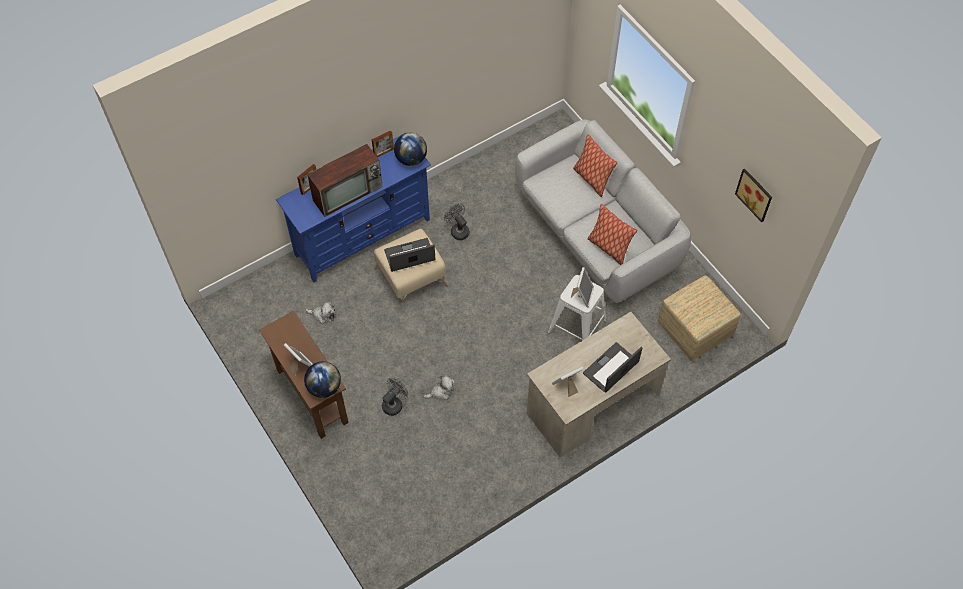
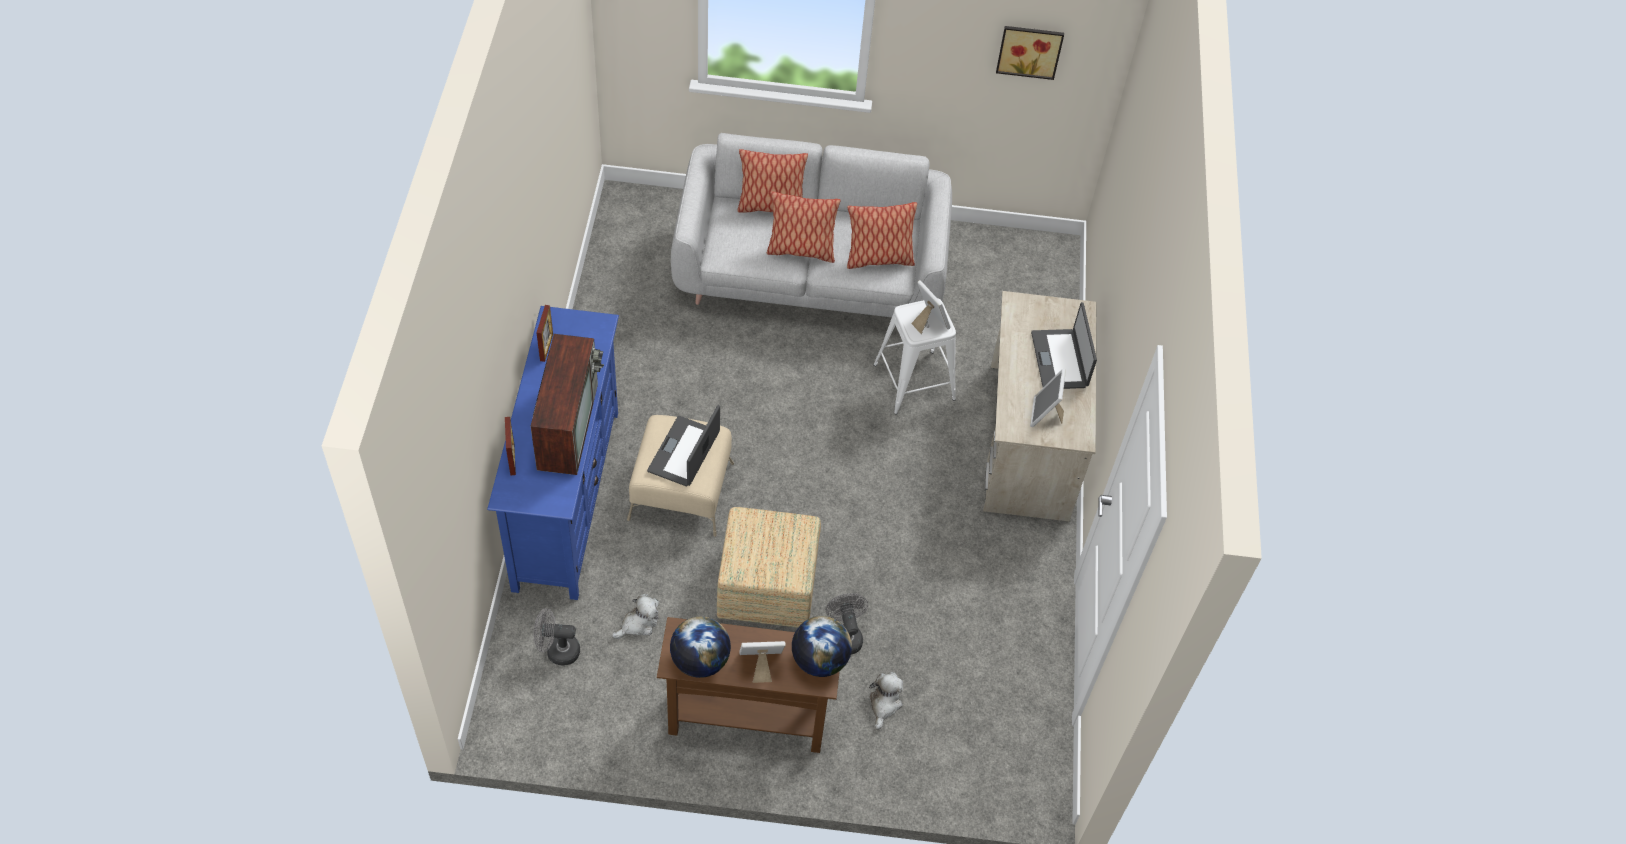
camera: 55 degrees left, 5 degrees down
(411, 159) = (588, 327): globe -> globe (700, 661)
(441, 391) = (874, 574): plush toy -> plush toy (884, 704)
(458, 230) = (664, 397): grey fan -> grey fan (557, 651)
(577, 211) = (800, 250): none -> pillow
(694, 329) = (1018, 285): ottoman -> ottoman (765, 588)

